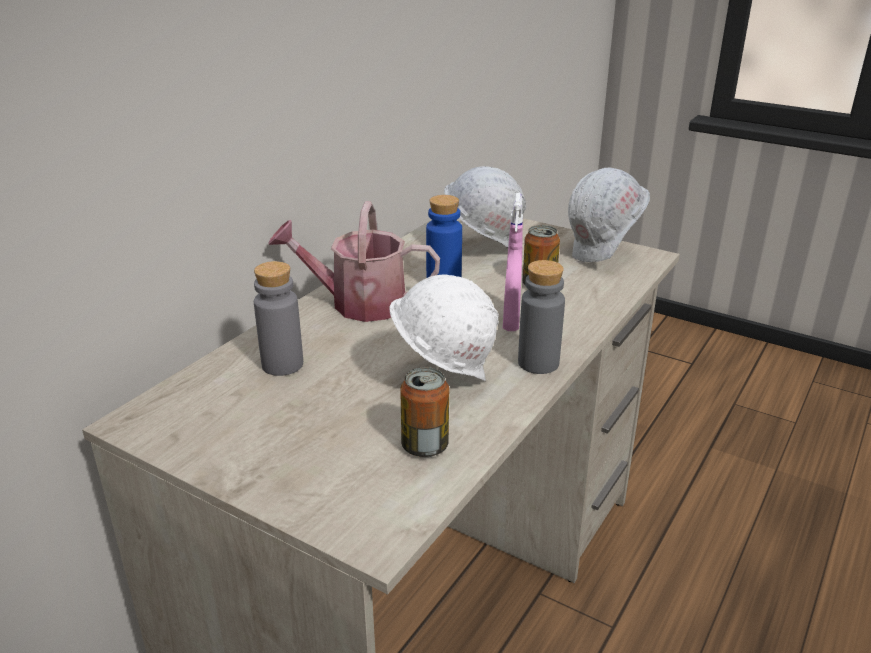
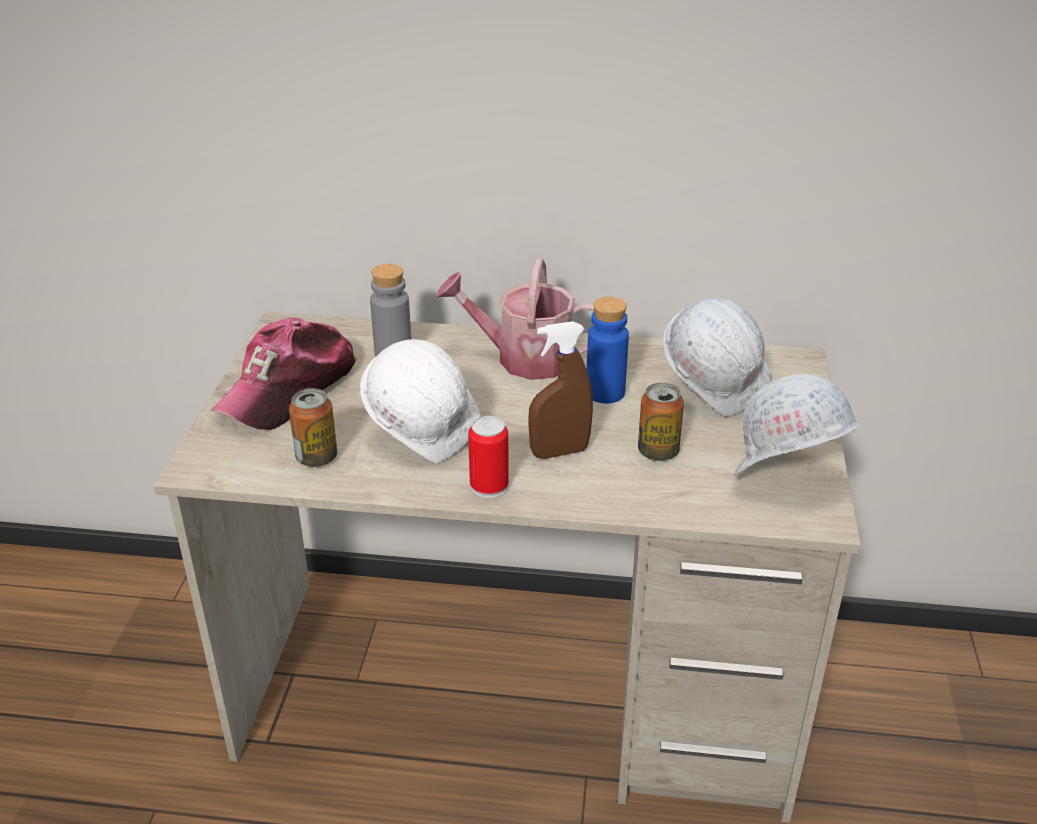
camera: 65 degrees right, 5 degrees up
(275, 440) = (289, 388): none -> cap
(358, 303) = (523, 358): watering can -> watering can turned 60 degrees counterclockwise
(511, 321) = (559, 452): pink spray bottle -> brown spray bottle
(538, 363) = (489, 487): grey bottle -> can

